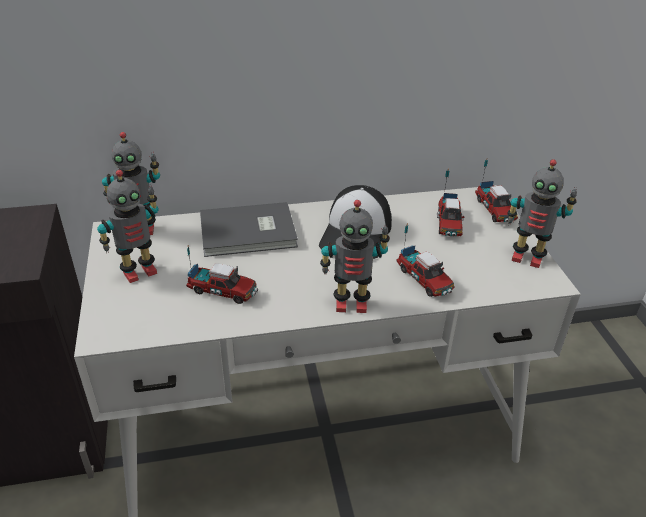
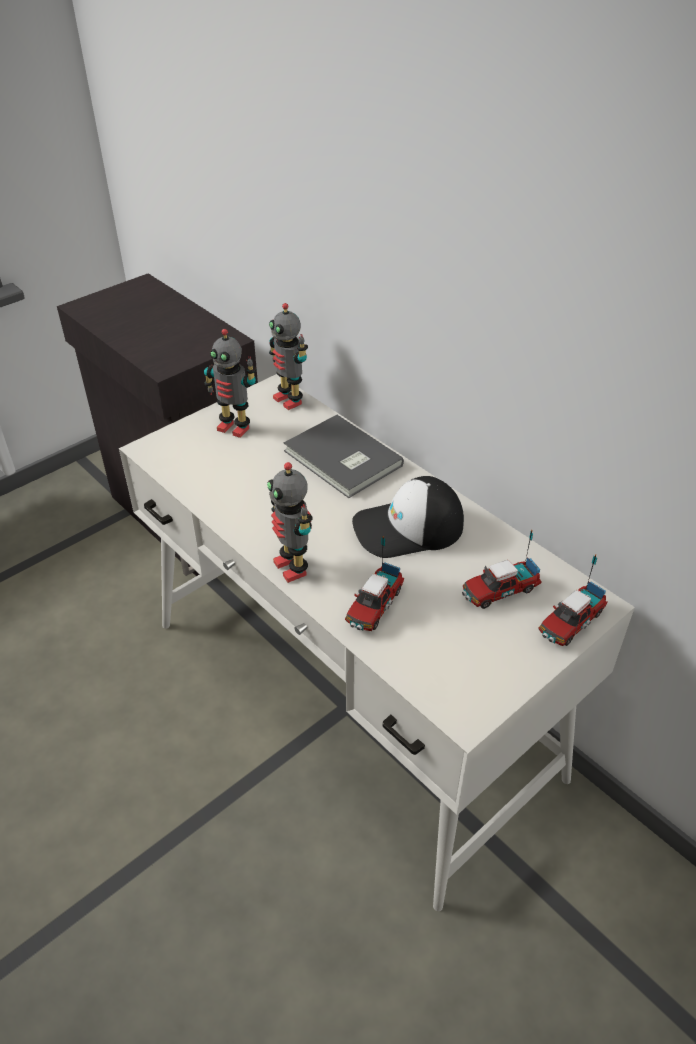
camera: 60 degrees right, 5 degrees up
(223, 291) = (246, 483): toy truck -> none
(527, 258) = (496, 681): toy robot -> none

